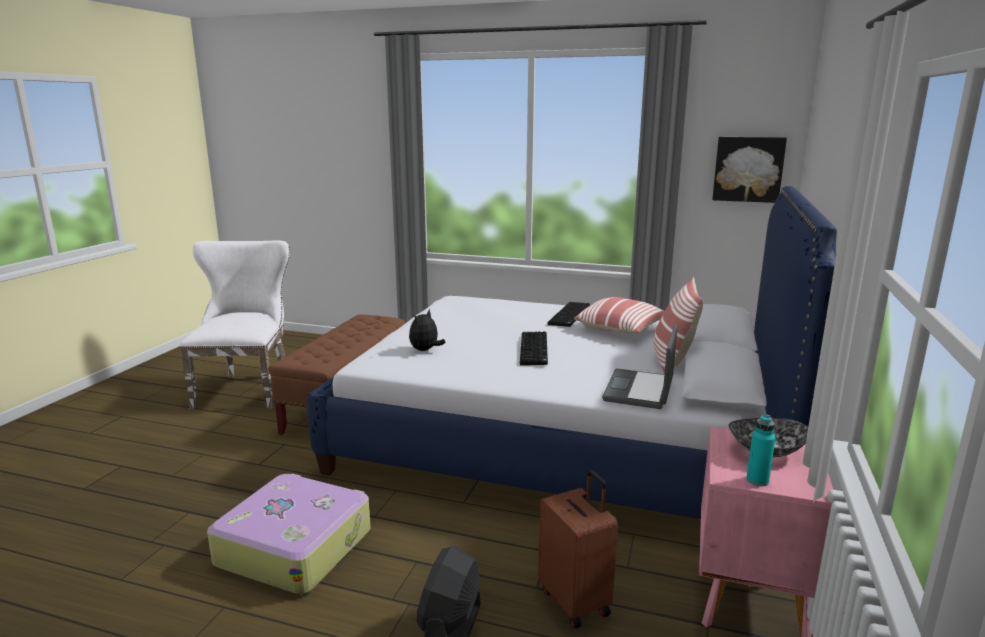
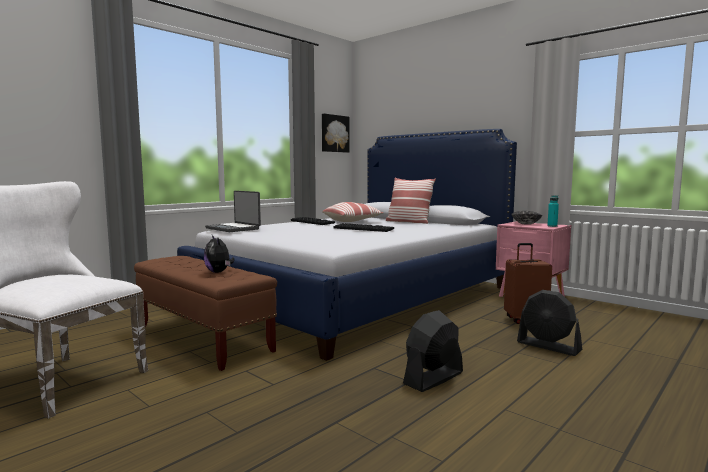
camera: 65 degrees left, 10 degrees down
(295, 546) = (433, 378): suitcase -> black fan
(425, 350) = (327, 239): plush toy -> plush toy (219, 272)
(640, 390) = (445, 227): laptop -> laptop (234, 228)

